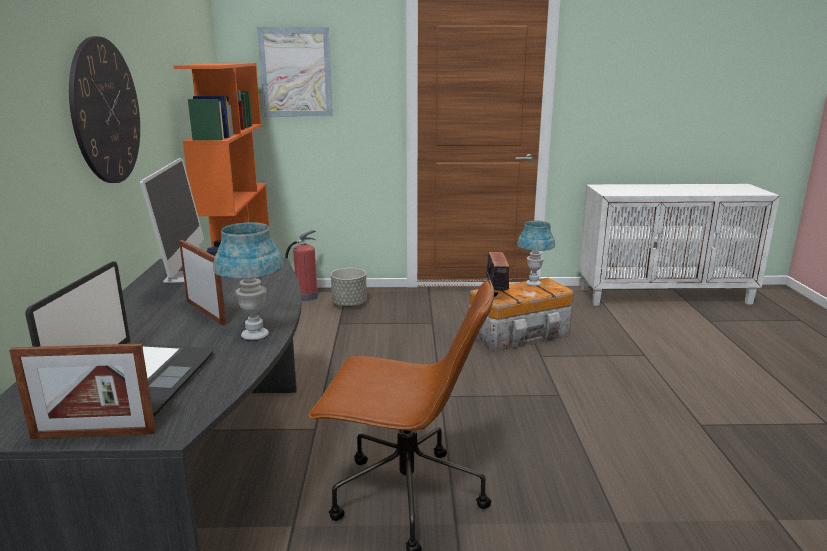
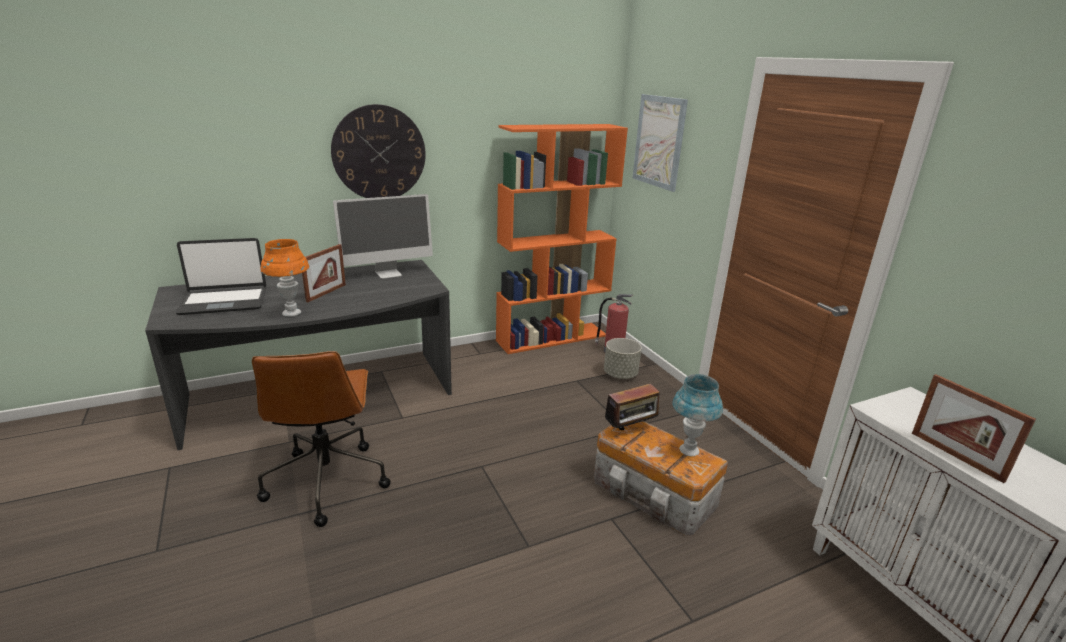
camera: 65 degrees right, 5 degrees up
(93, 435) = (165, 309): picture frame -> picture frame (956, 456)
(255, 334) = (292, 313): blue table lamp -> orange table lamp

